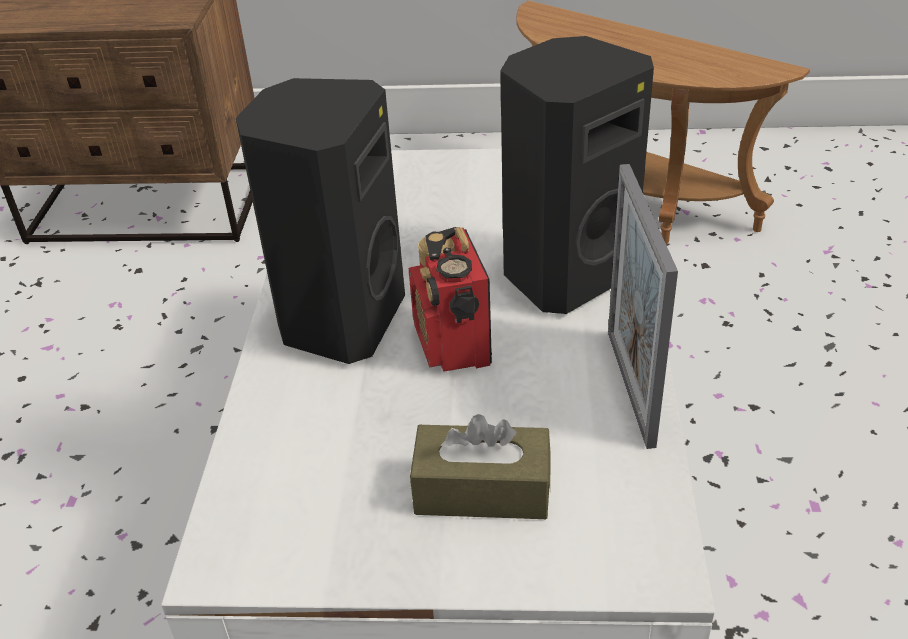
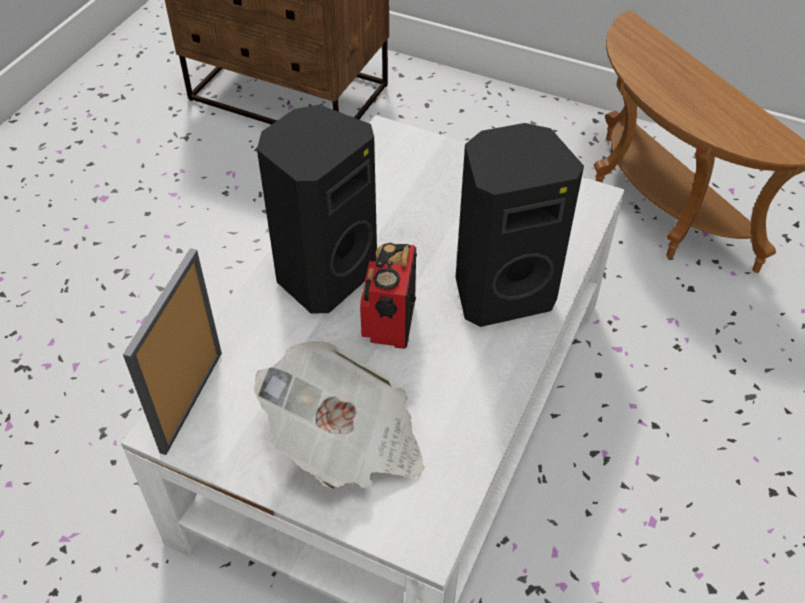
camera: 20 degrees right, 10 degrees up
(482, 490) = (347, 441): brown tissue box -> newspaper
(630, 386) = (491, 402): picture frame -> picture frame (191, 401)

